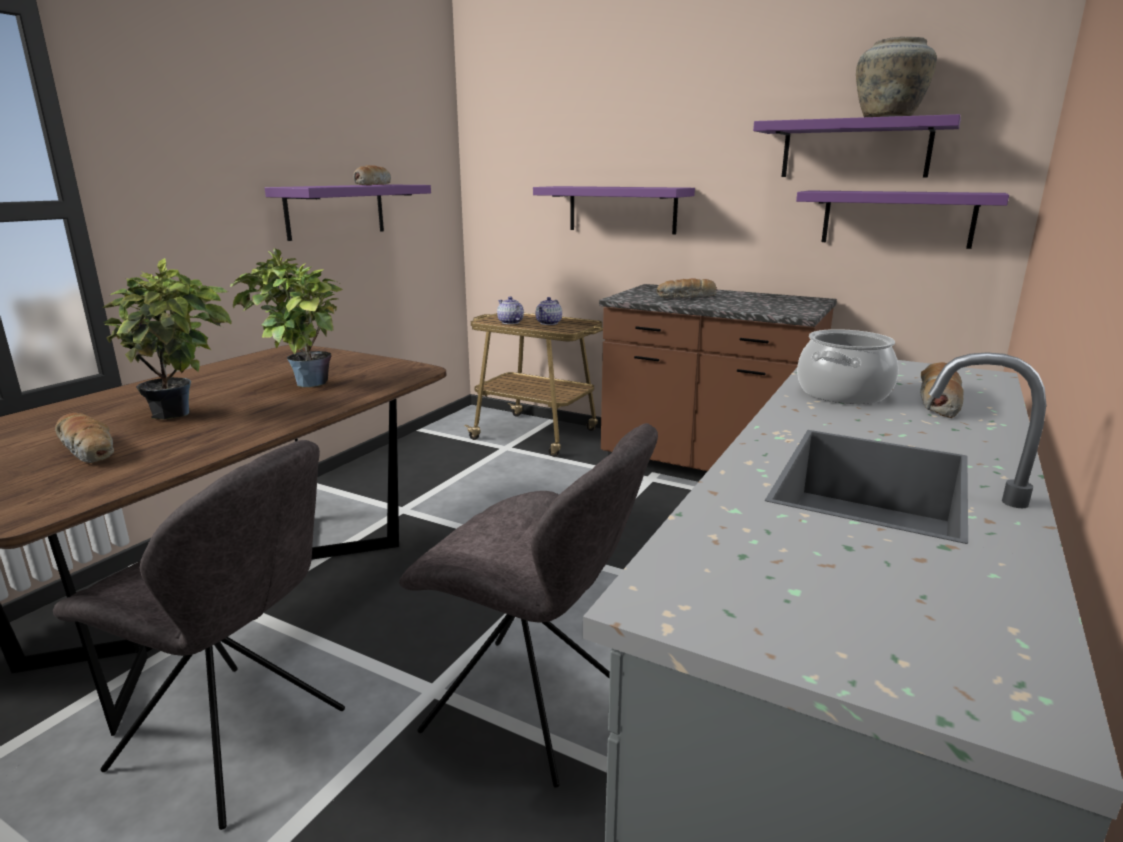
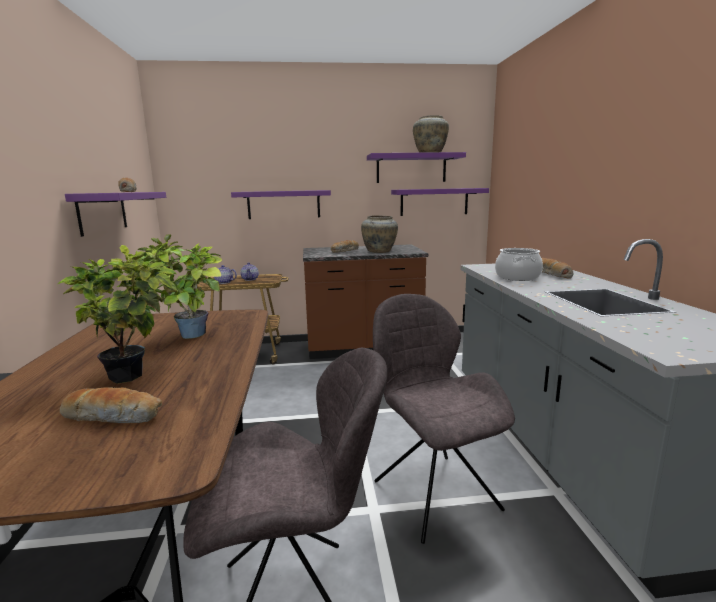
camera: 35 degrees left, 5 degrees down
(530, 709) = (433, 492): grey chair -> grey chair turned 105 degrees counterclockwise
(737, 305) = (379, 251): none -> beige vase

